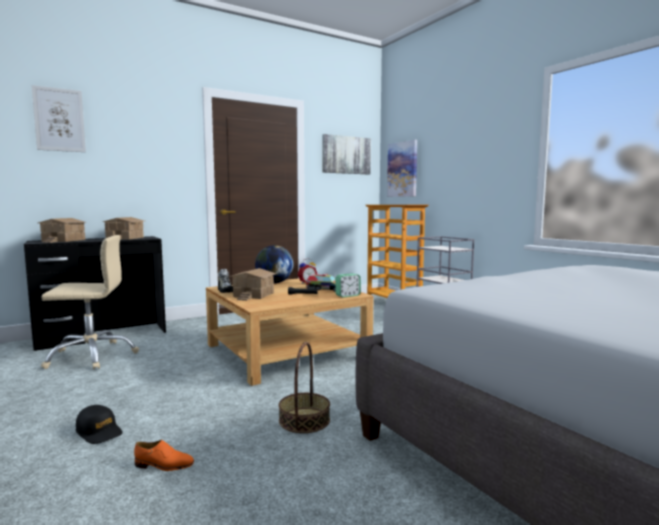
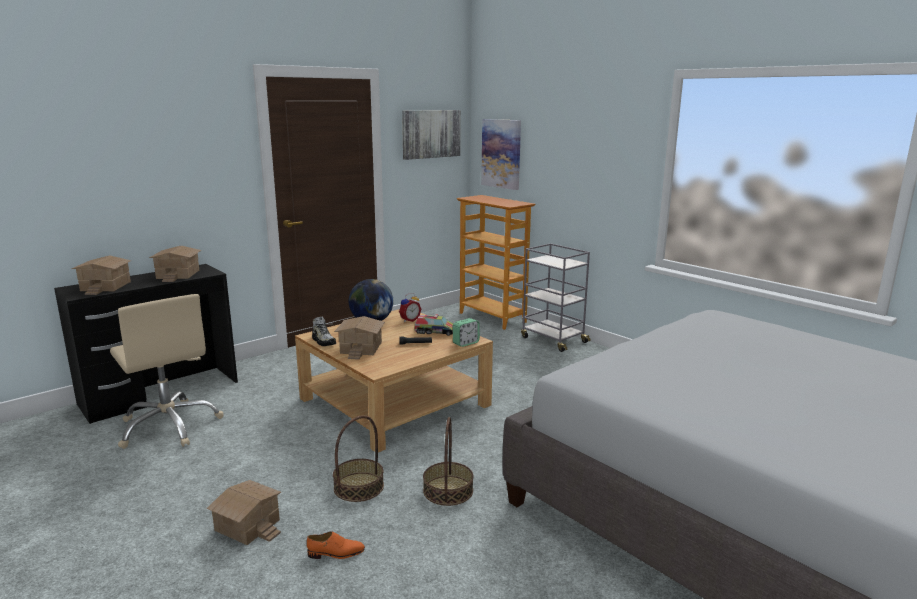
camera: 10 degrees left, 10 degrees up
(59, 120) = (78, 128): picture -> none
(92, 356) = (169, 426): beige office chair -> beige office chair turned 75 degrees clockwise
(99, 432) = (248, 524): black cap -> toy house
(220, 410) = (358, 487): none -> basket

